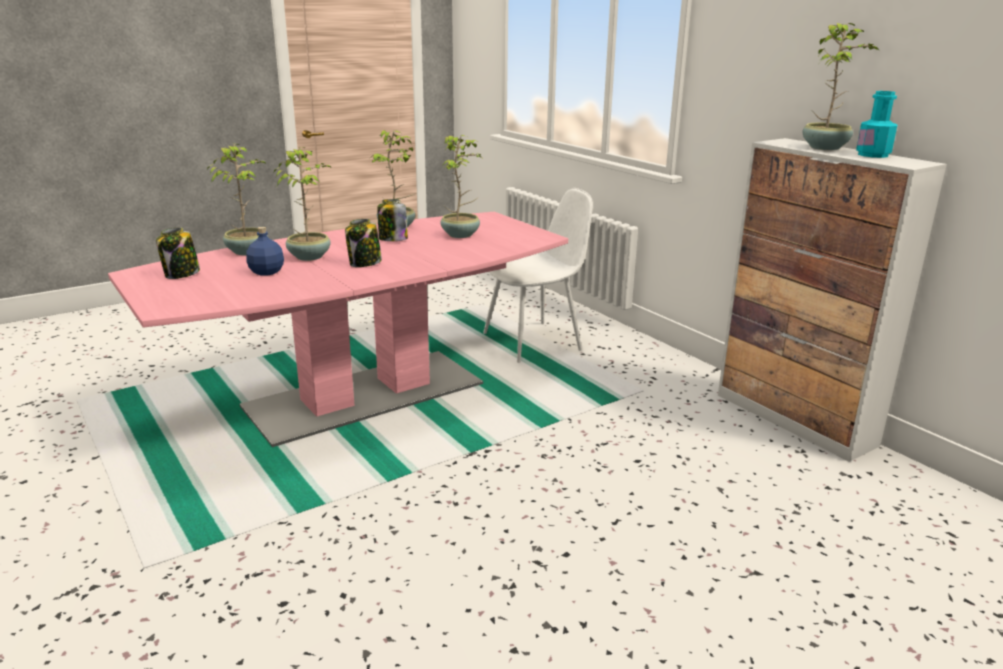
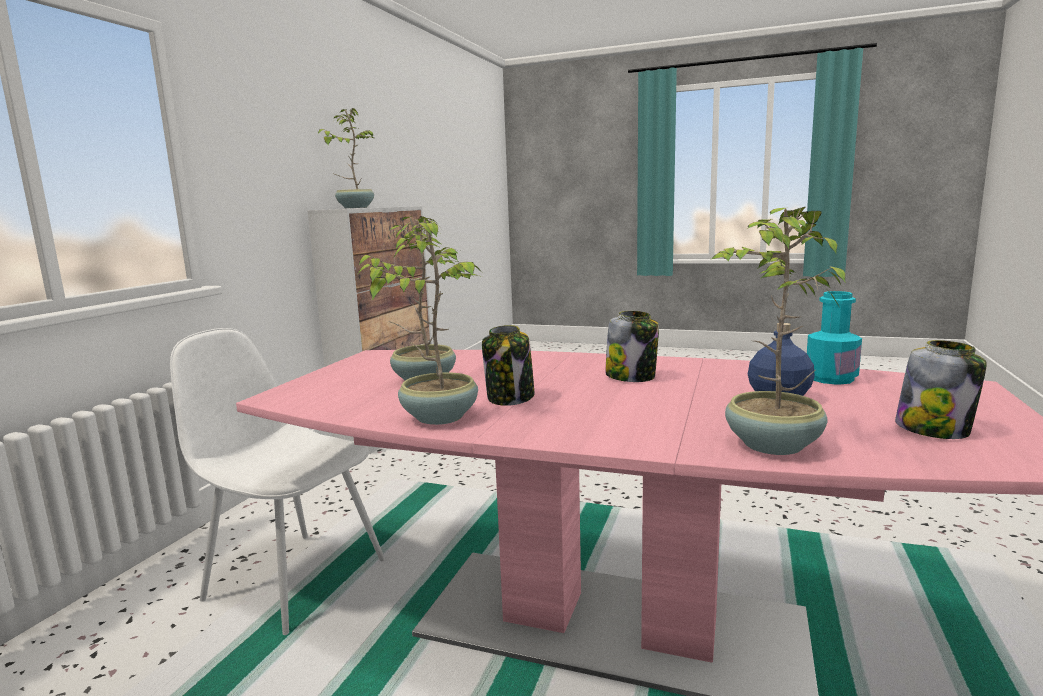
camera: 125 degrees left, 10 degrees down
(309, 256) = (680, 404): potted plant -> none
(873, 155) = (376, 207): turquoise bottle -> turquoise bottle (831, 378)

